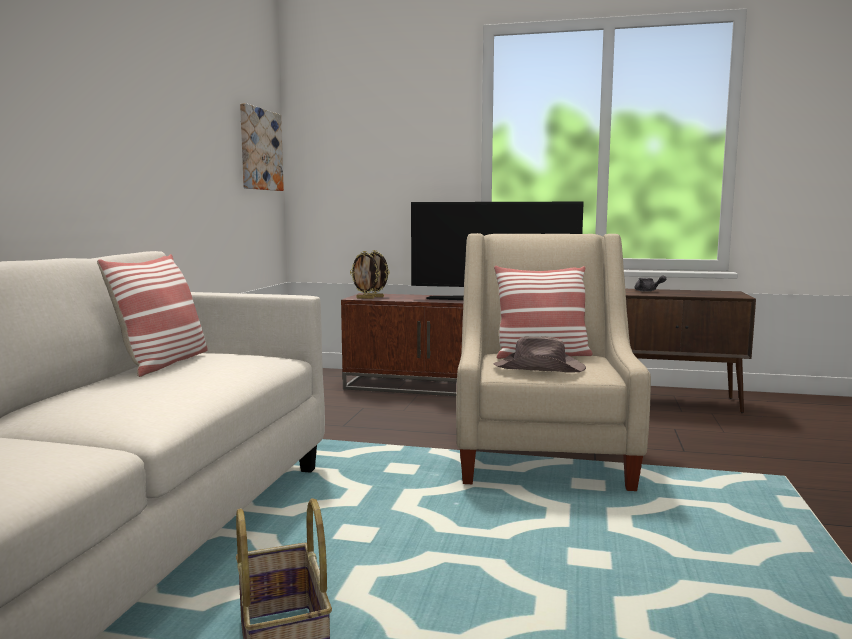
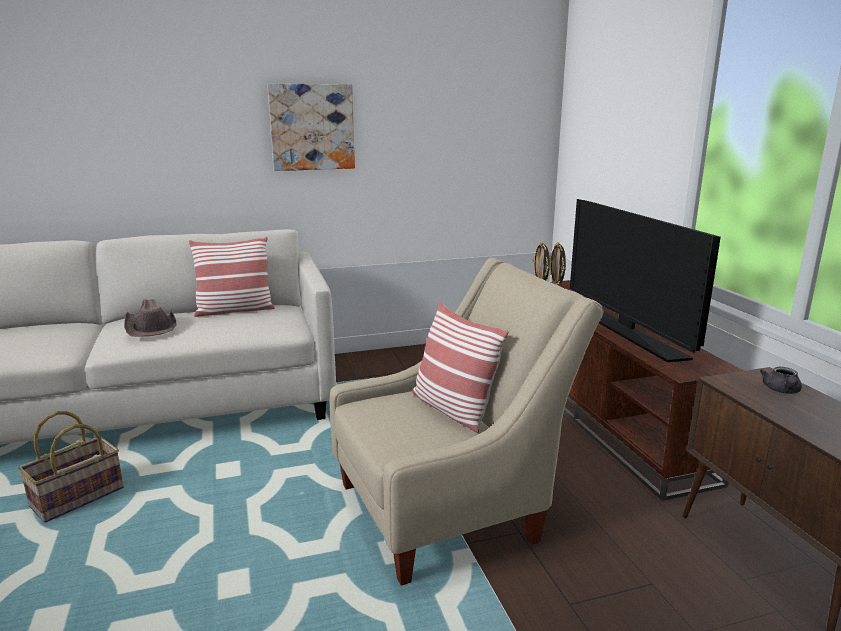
camera: 60 degrees right, 10 degrees up
(260, 149) = (510, 126): picture -> picture (312, 127)
(540, 368) = (390, 419): brown hat -> brown hat (151, 326)

